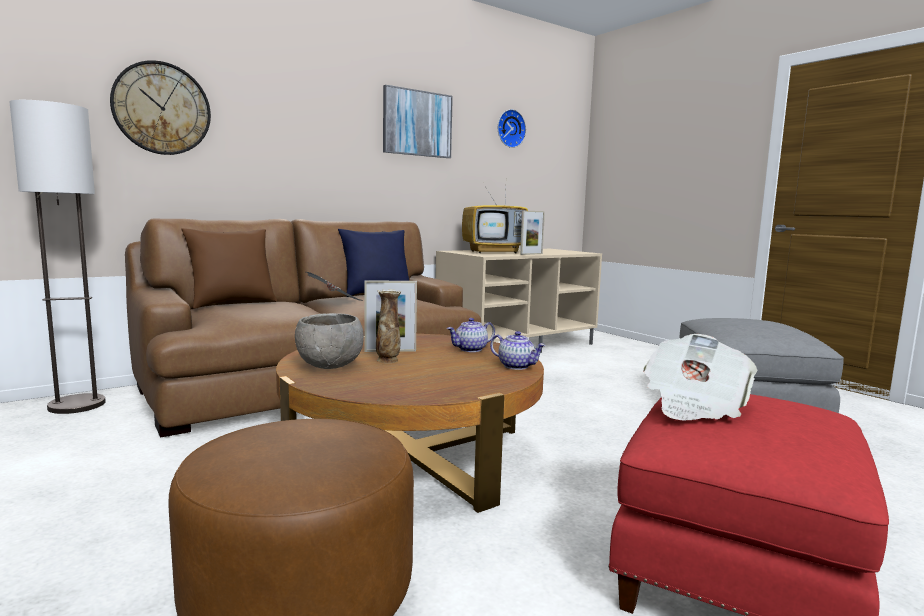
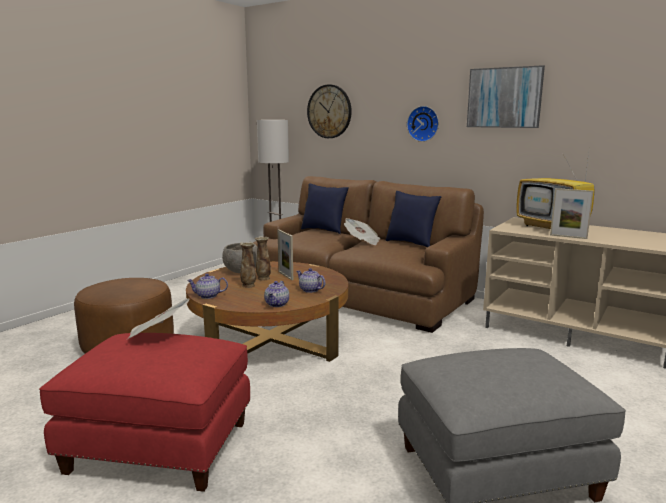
camera: 70 degrees right, 5 degrees up
(232, 303) = (324, 230): brown pillow -> blue pillow
(415, 370) = (248, 286): none -> vase
(441, 393) = (208, 296): none -> teapot
(509, 129) = (632, 87): wall clock -> wall clock (423, 123)

